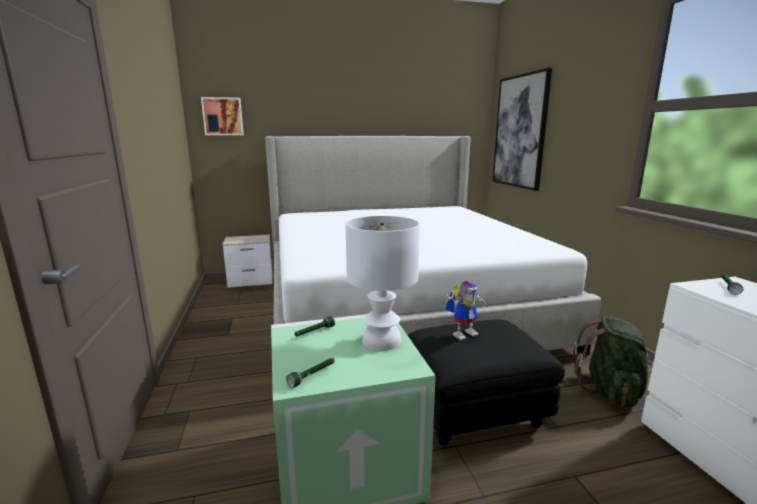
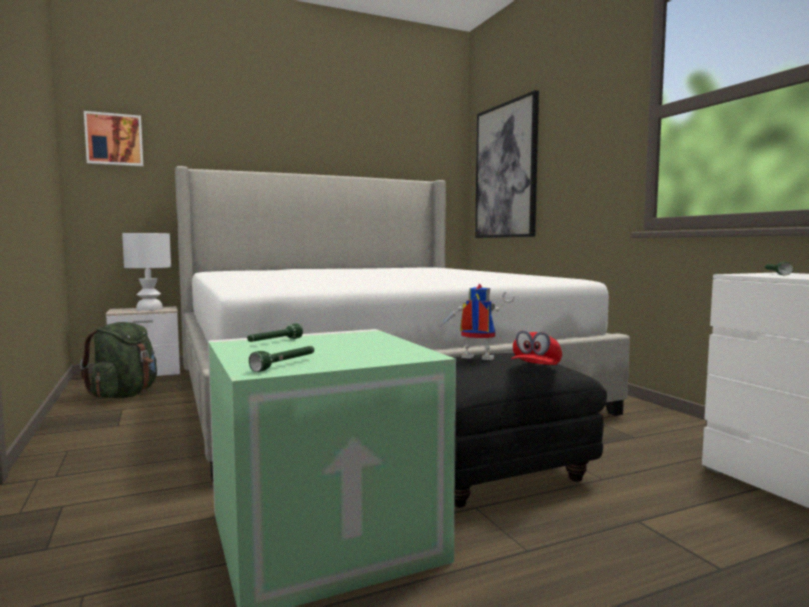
camera: 10 degrees left, 10 degrees down
(382, 340) = (373, 343): white table lamp -> white table lamp (150, 309)
(464, 333) = (473, 359): toy robot -> toy robot turned 120 degrees counterclockwise
(508, 353) = (535, 369): none -> red cap
(610, 390) = (656, 443): green backpack -> green backpack (124, 395)

